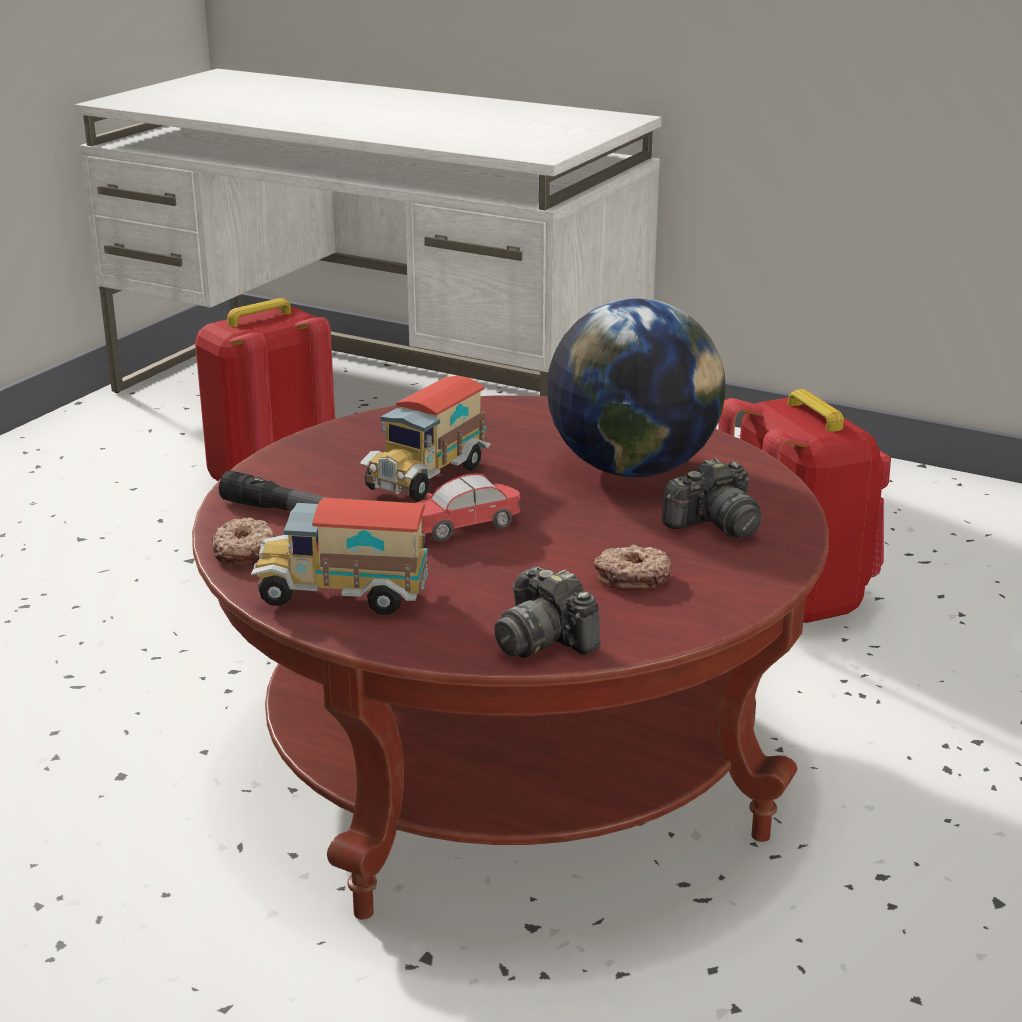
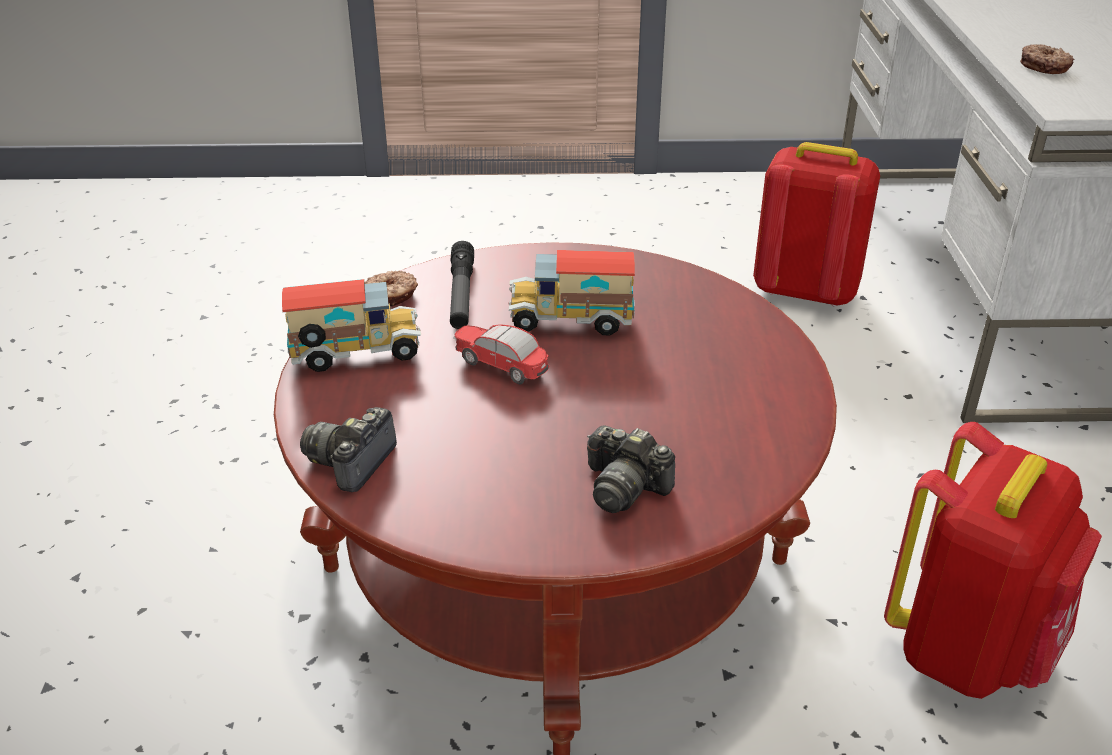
camera: 60 degrees right, 10 degrees up
(343, 596) = (357, 355): toy truck -> toy truck turned 105 degrees clockwise
(632, 469) = (691, 409): globe -> none
(632, 577) = (486, 473): donut -> donut (1044, 66)

